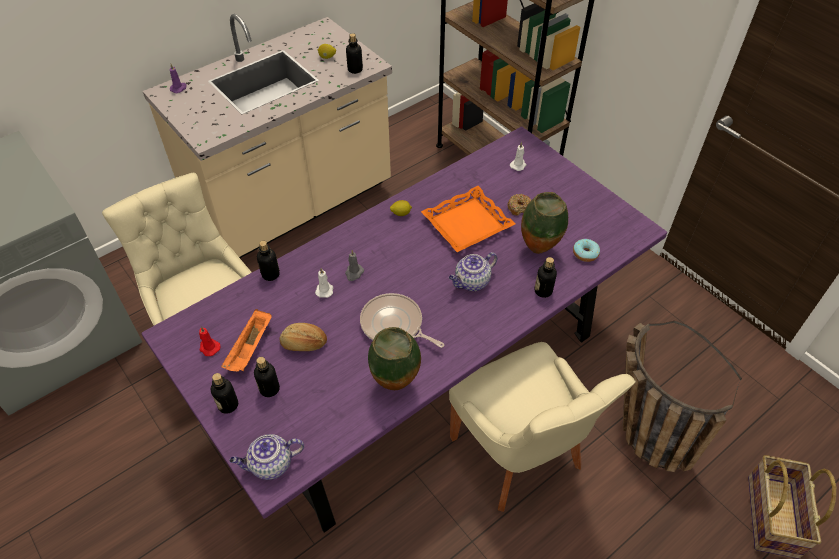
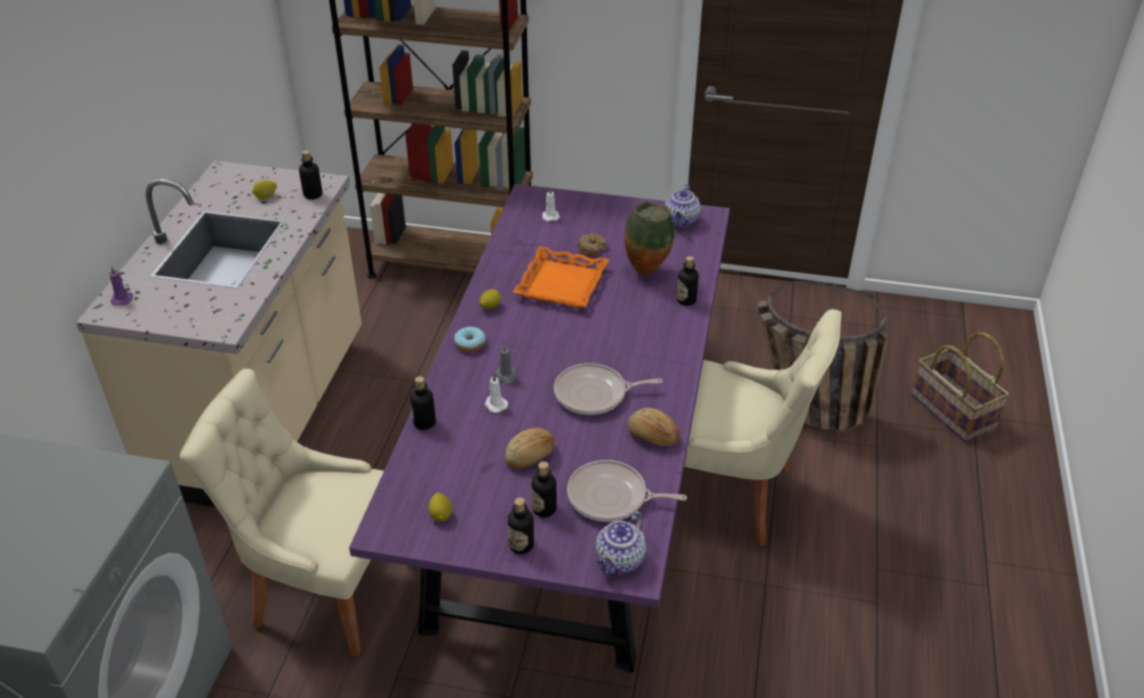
camera: 40 degrees left, 10 degrees down
(209, 347) = (441, 515): red candle -> lemon
(250, 349) = (484, 491): orange tray -> none
(318, 413) = (611, 497): none -> frying pan
(396, 385) = (652, 436): vase -> bread
(471, 282) = (620, 326): teapot -> teapot (681, 221)
(585, 253) = (686, 255): donut -> donut (470, 344)

